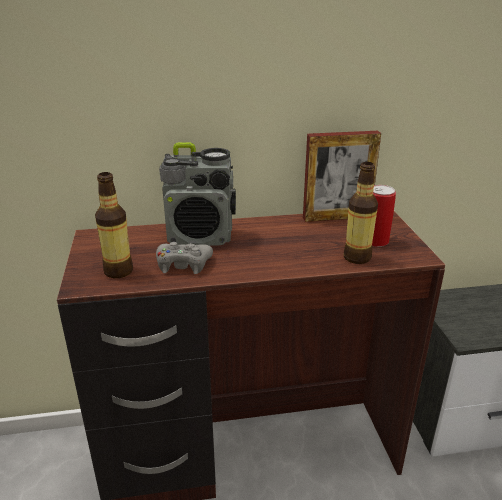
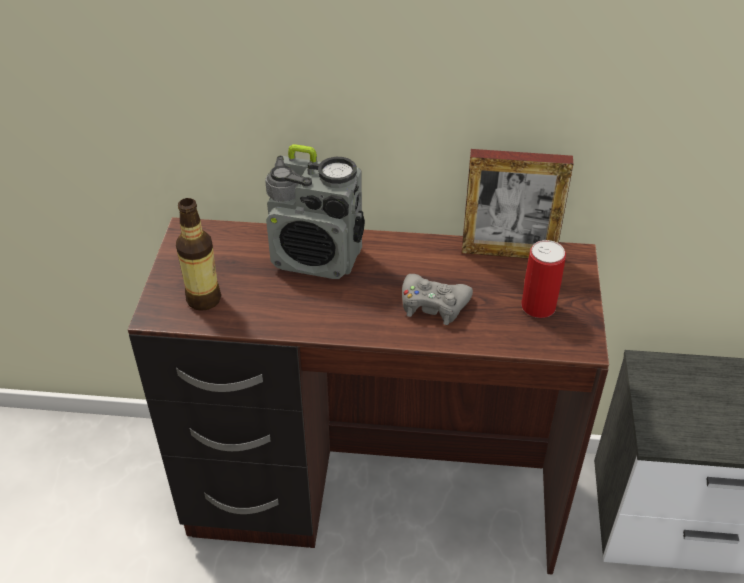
camera: 15 degrees right, 15 degrees up
(183, 264) = (281, 302): grey game controller -> grey game controller (433, 305)
(357, 257) = (498, 331): bottle -> none

